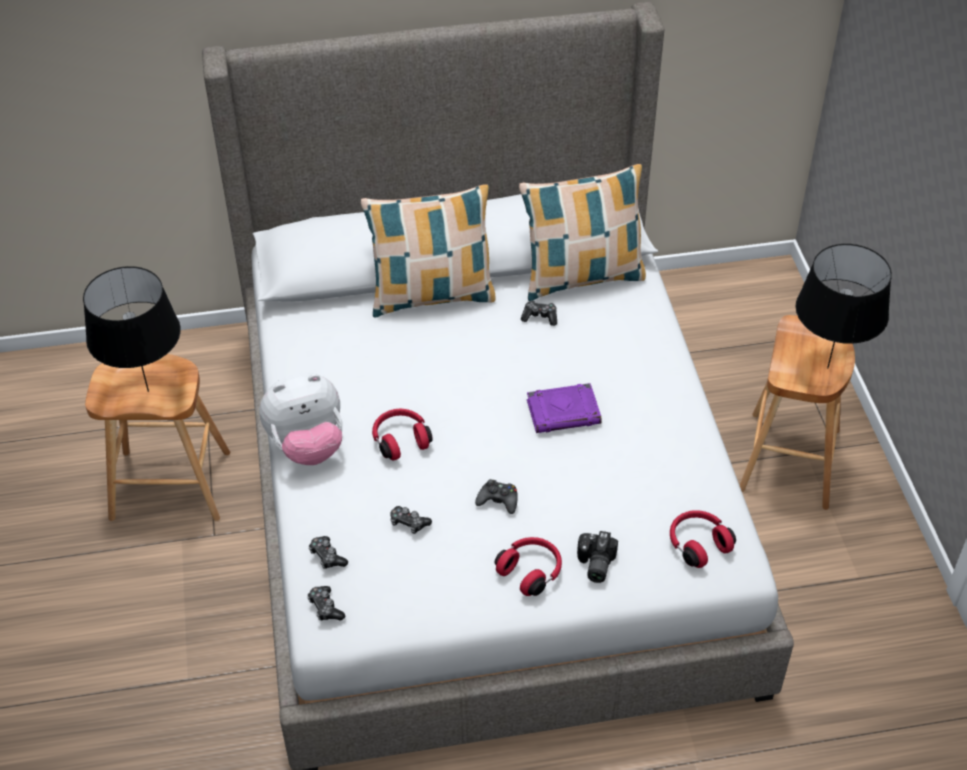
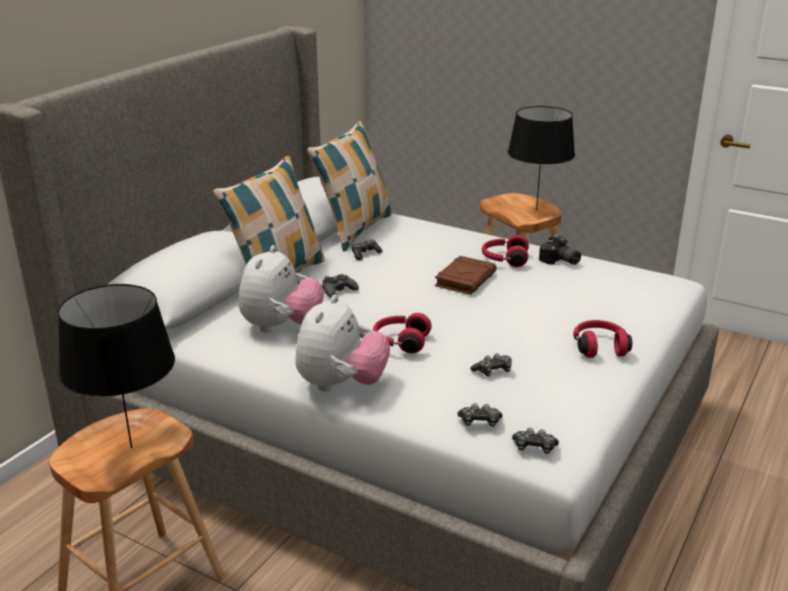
camera: 50 degrees left, 20 degrees down
(355, 355) = (281, 327): none -> plush toy
(498, 500) = (514, 332): black game controller -> black game controller (338, 290)
(564, 412) = (465, 279): purple book -> brown book
(594, 564) = (620, 323): camera -> camera (559, 261)
(698, 544) = (642, 286): red headphones -> red headphones (504, 260)

